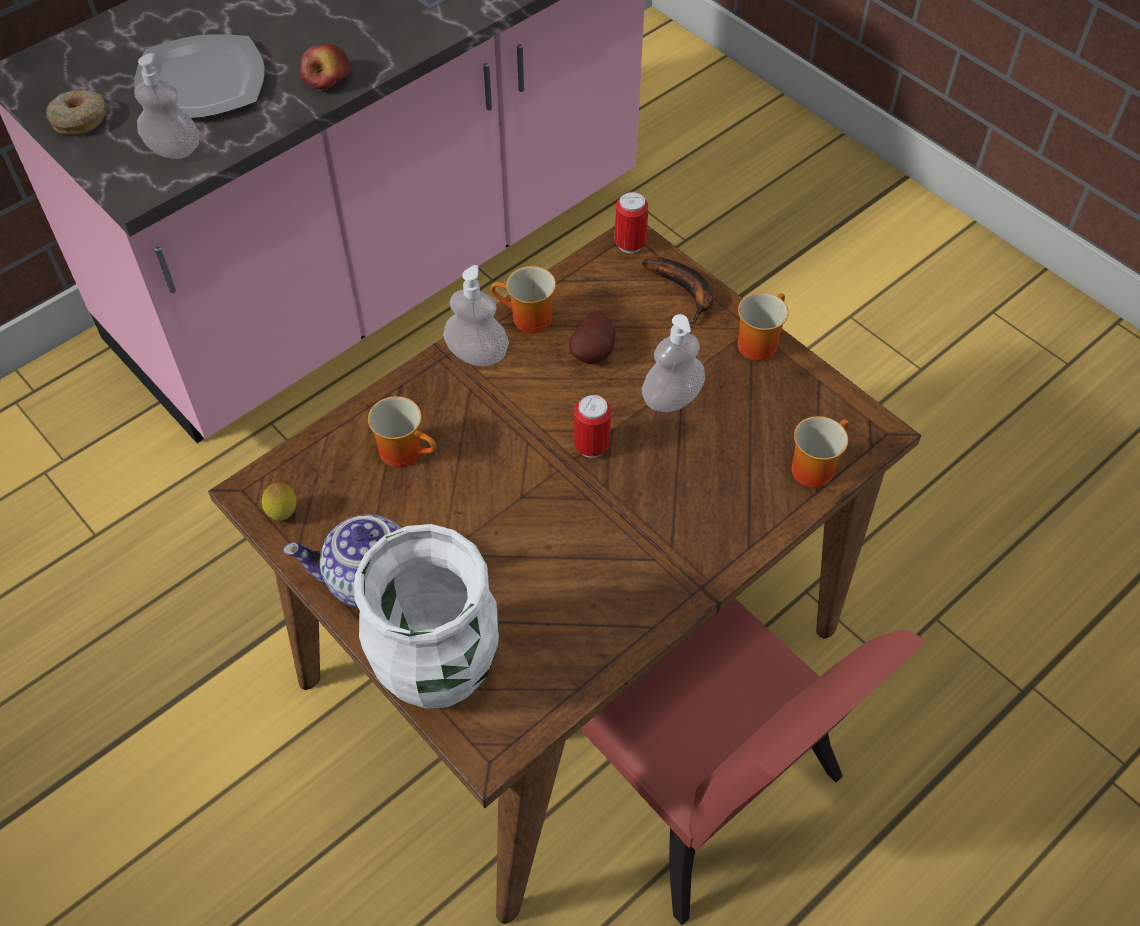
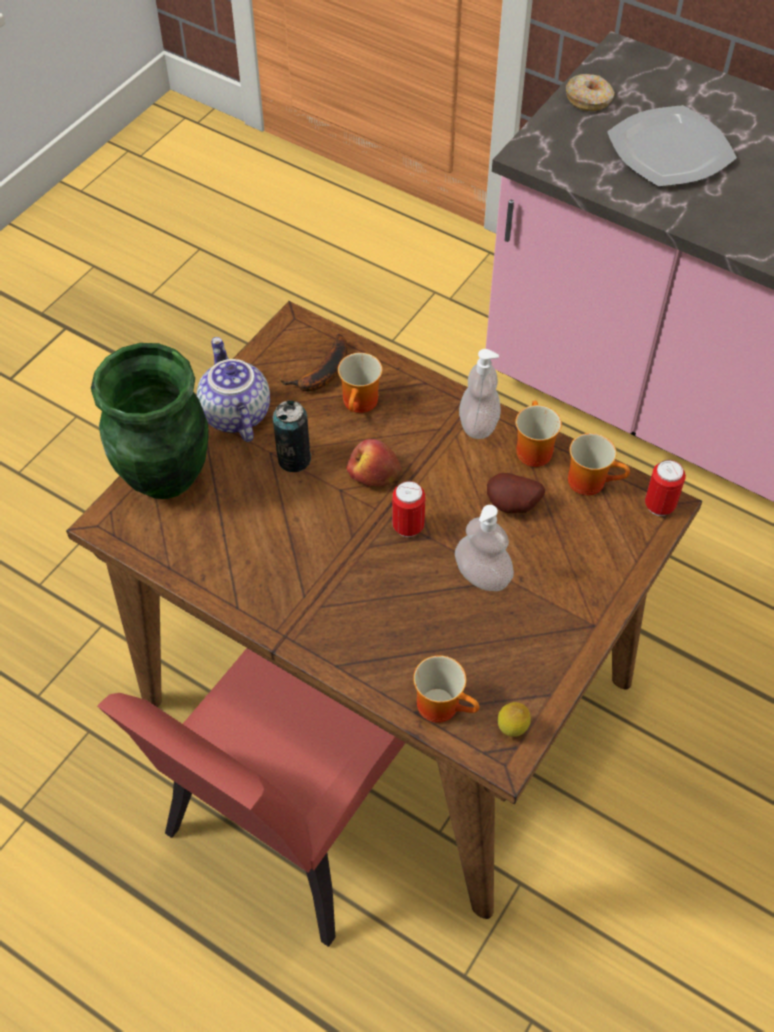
camera: 75 degrees right, 0 degrees up
(174, 149) = (583, 159): soap dispenser -> none
(283, 515) = (279, 348): lemon -> lemon (512, 730)
(327, 78) = (719, 223): apple -> apple (373, 473)
(440, 672) = (165, 477): white vase -> green vase
(462, 532) = (294, 459): none -> can
(685, 292) = (617, 562): banana -> banana (322, 374)
(757, 341) = (579, 633): mug -> mug (591, 480)

